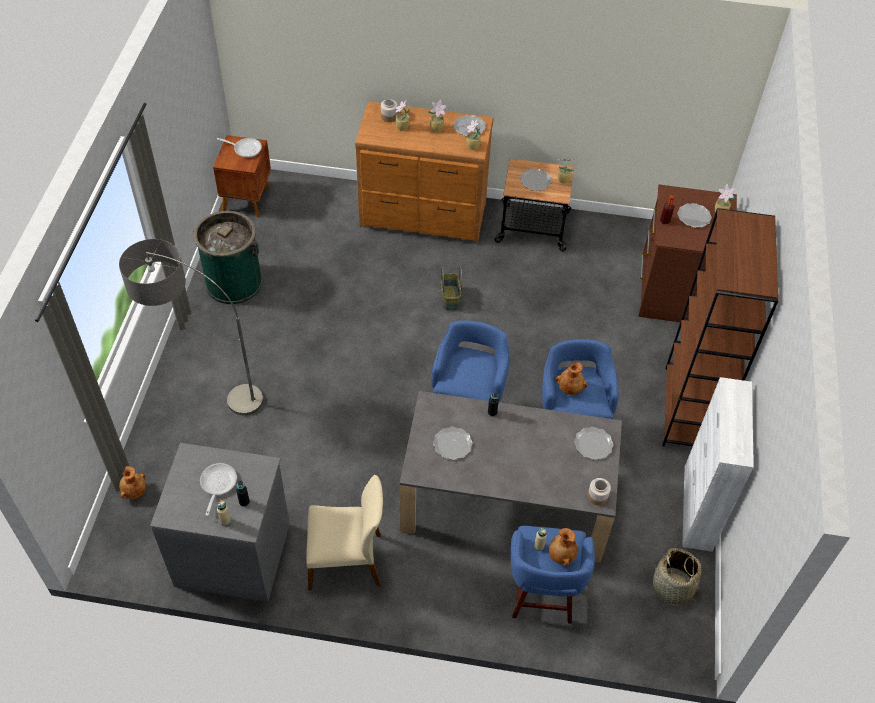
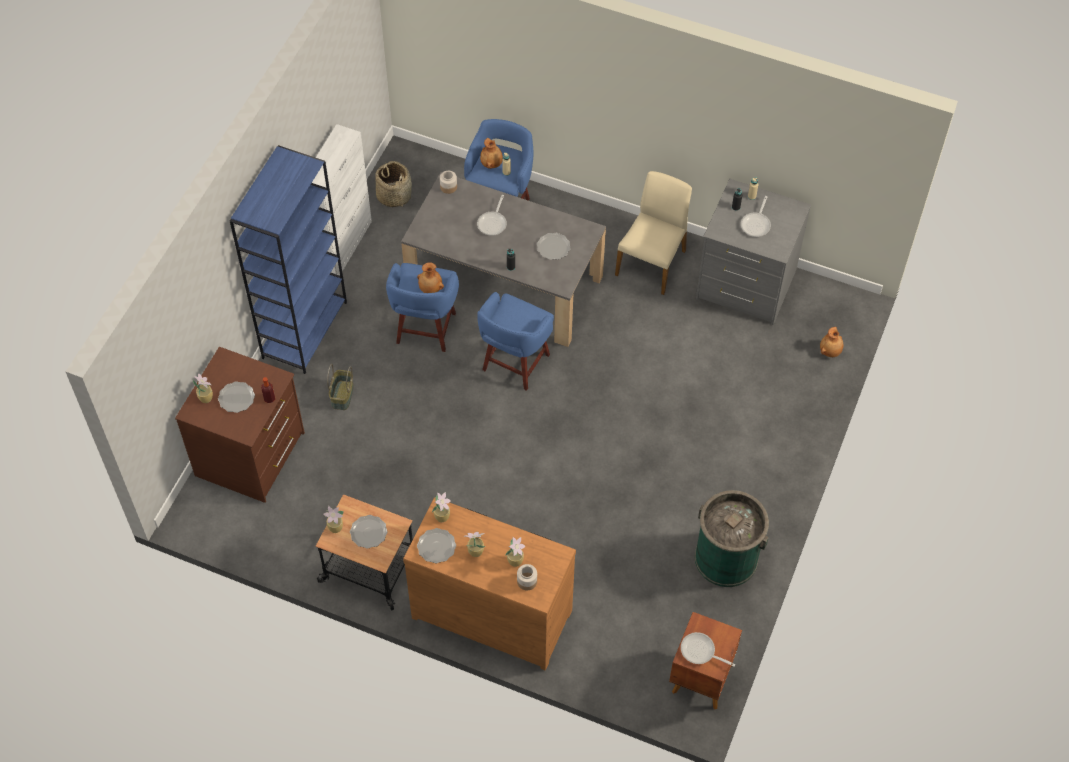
camera: 165 degrees left, 5 degrees up
(204, 392) = (764, 434): floor lamp -> none
(346, 560) = (652, 262): beige chair -> beige chair turned 105 degrees clockwise
(449, 297) = (494, 493): basket -> basket (343, 396)
(529, 461) = (493, 223): none -> frying pan
(593, 444) = (434, 226): plate -> none
(689, 410) = (304, 329): brown bookcase -> blue bookcase

